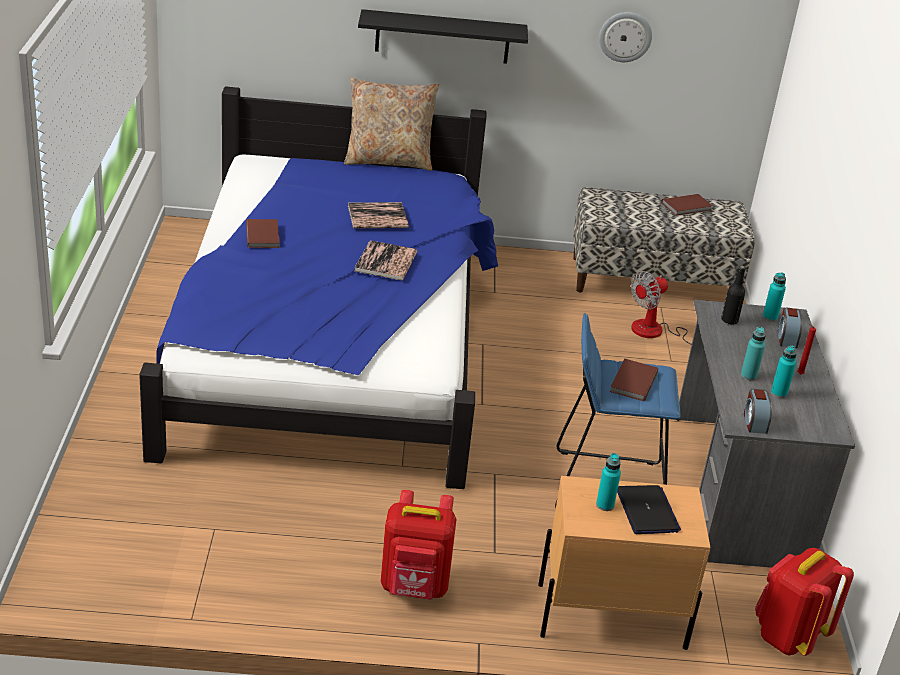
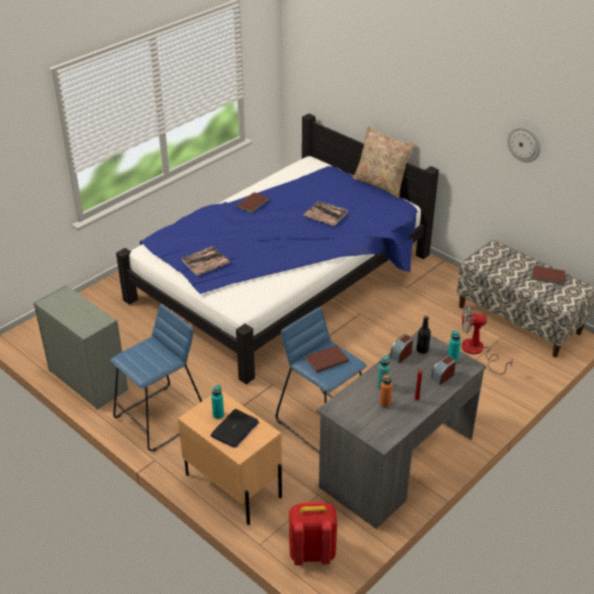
camera: 45 degrees right, 5 degrees up
(240, 593) = (87, 379): none -> grey dresser
(386, 262) = (294, 240): book -> book (205, 261)
(415, 587) = (161, 418): red backpack -> blue stool
(442, 37) = (418, 114): black shelf -> none
(754, 422) = (343, 412): alarm clock -> alarm clock (401, 355)
(779, 393) = (385, 404): turquoise bottle -> orange bottle

